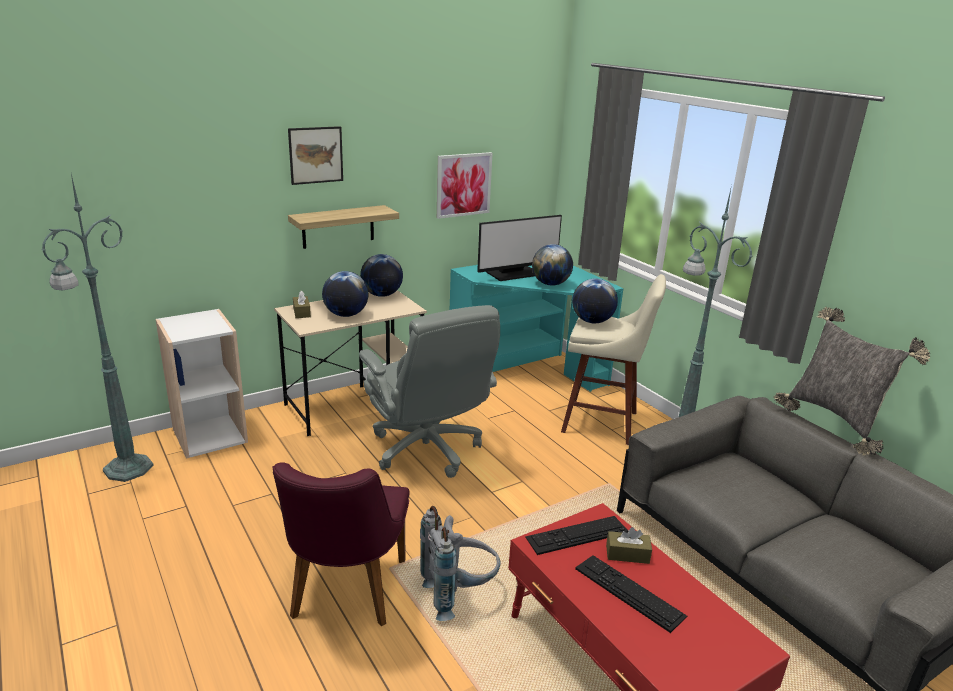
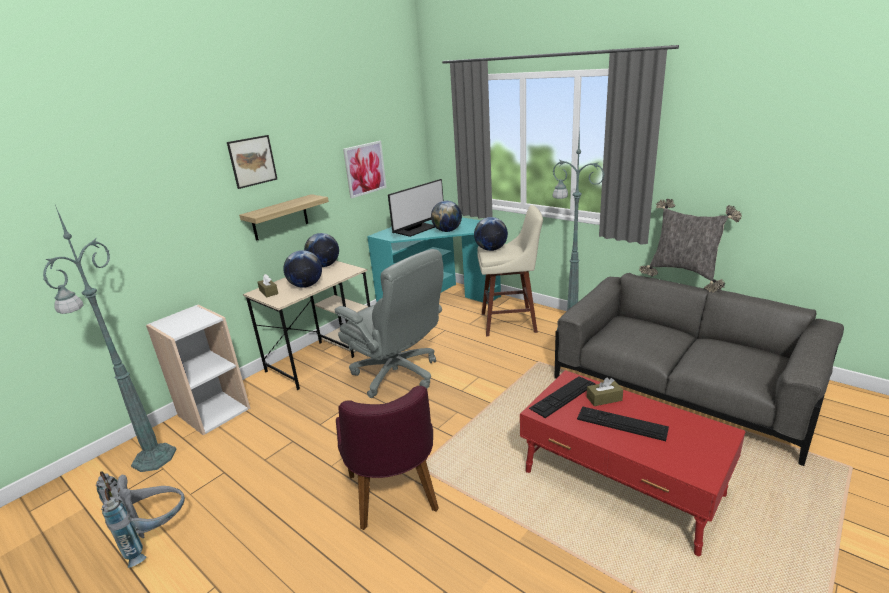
camera: 15 degrees left, 0 degrees up
(459, 594) = (480, 469): grey backpack -> grey backpack (156, 536)

